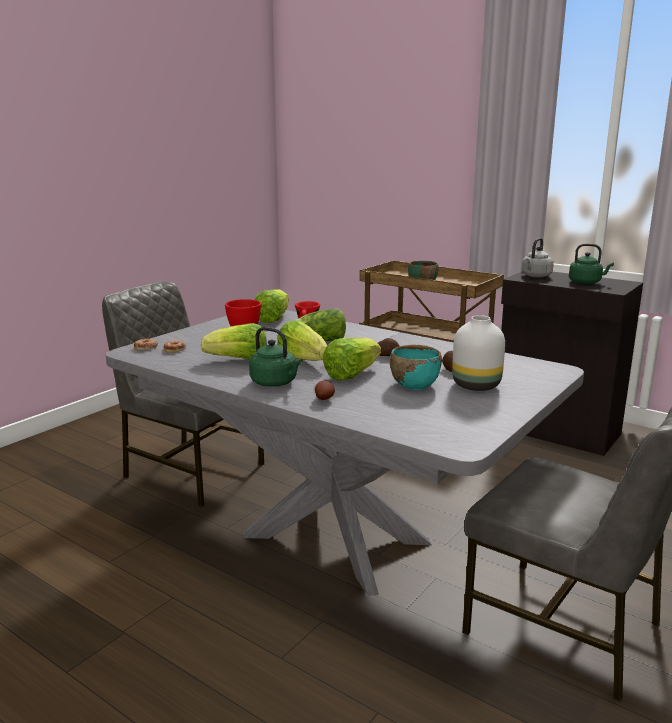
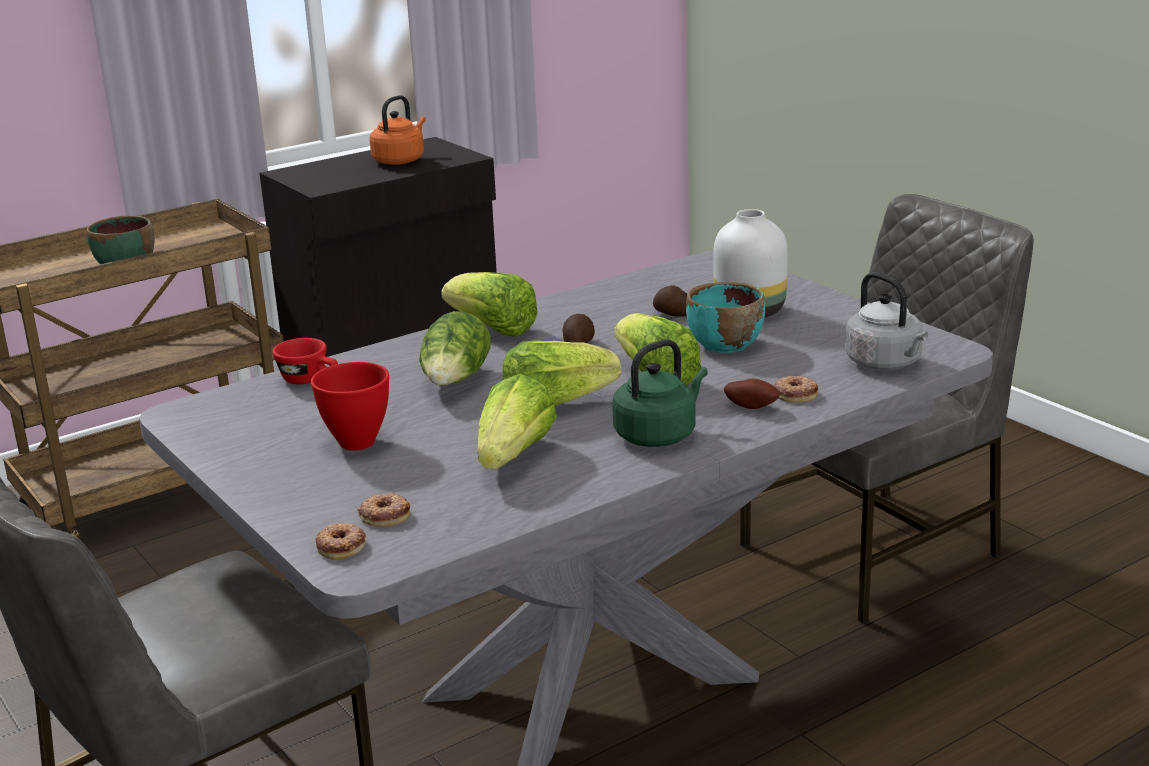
camera: 70 degrees left, 5 degrees up
(273, 319) = (261, 408): lettuce -> lettuce (492, 329)
(350, 407) = (795, 394): none -> donut
(535, 276) = (321, 177): grey kettle -> grey kettle (886, 364)
(586, 282) = (400, 160): green kettle -> orange kettle

